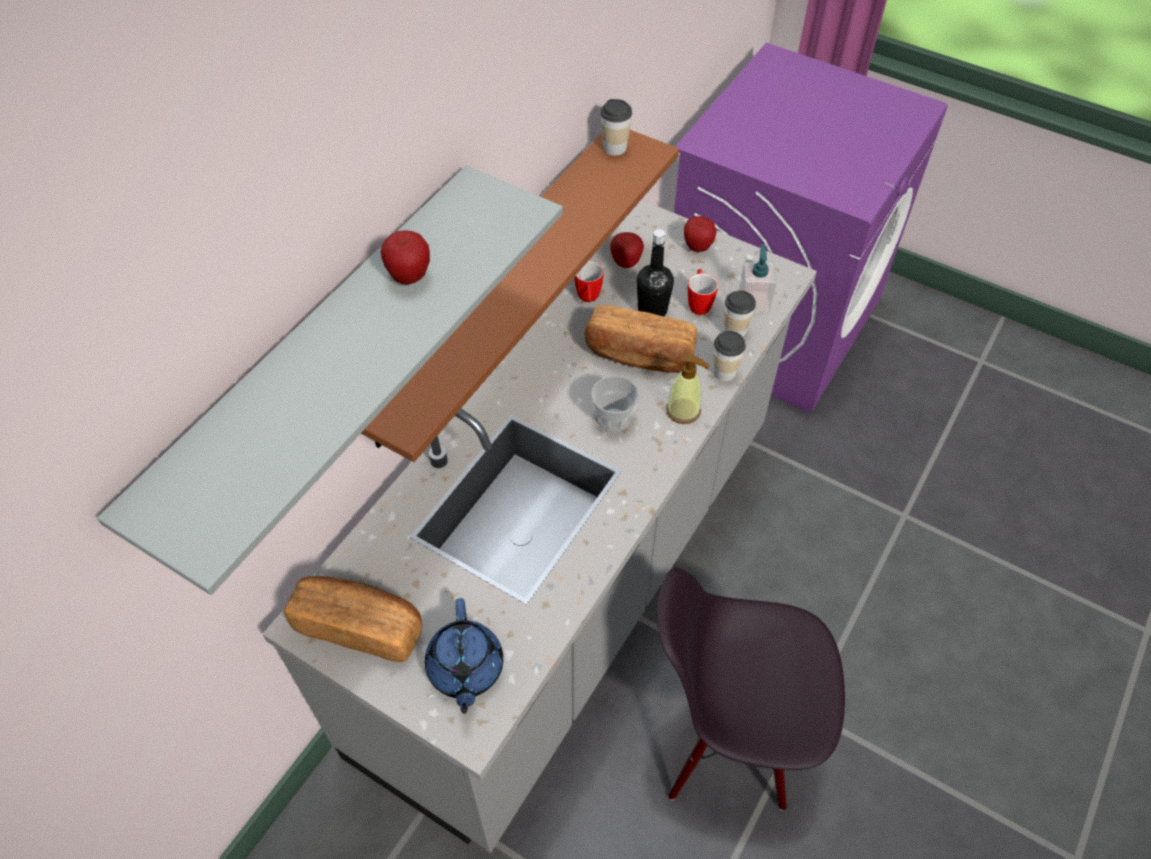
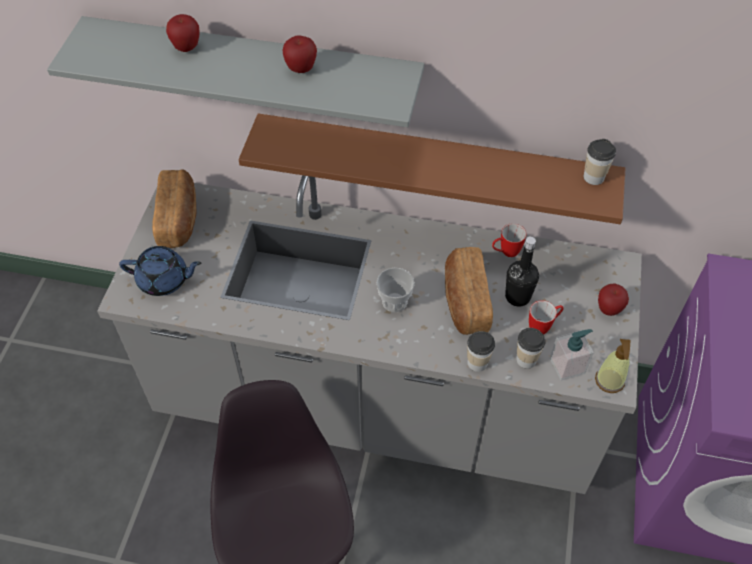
camera: 70 degrees right, 0 degrees up
(465, 669) = (164, 280): blue teapot -> blue teapot turned 150 degrees counterclockwise
(625, 263) = (559, 265): apple -> apple (186, 48)
(683, 411) = (423, 344): soap dispenser -> soap dispenser (609, 381)

